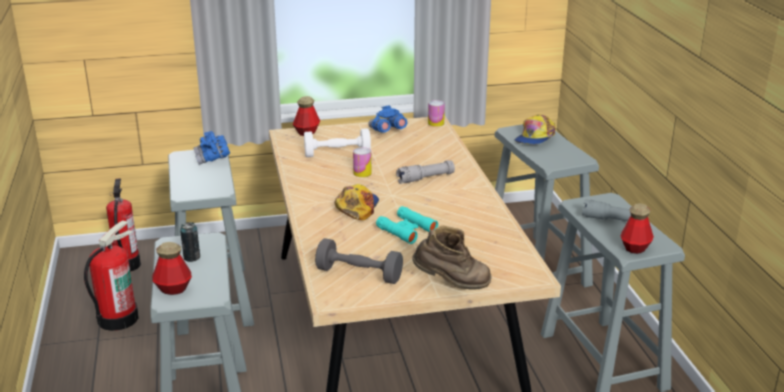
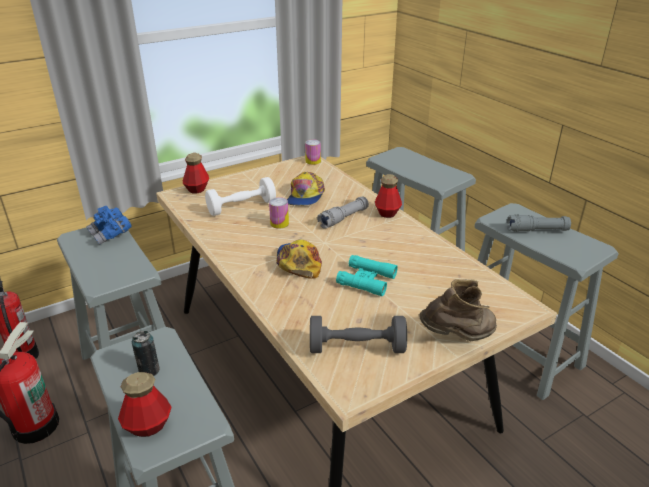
camera: 20 degrees left, 5 degrees up
(387, 131) = (274, 176): blue binoculars -> none
(535, 137) = (406, 162): cap -> cap (305, 196)
(635, 248) = (579, 255): bottle -> bottle (387, 213)

